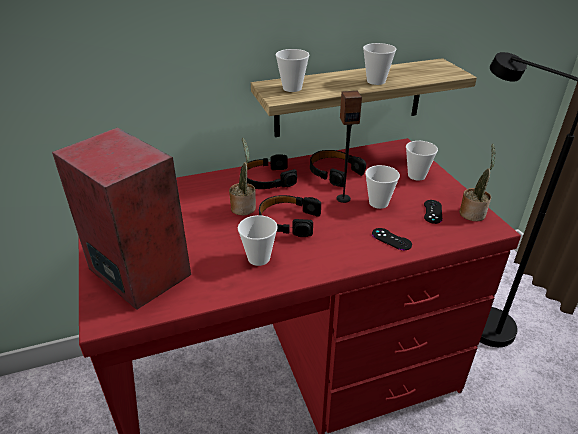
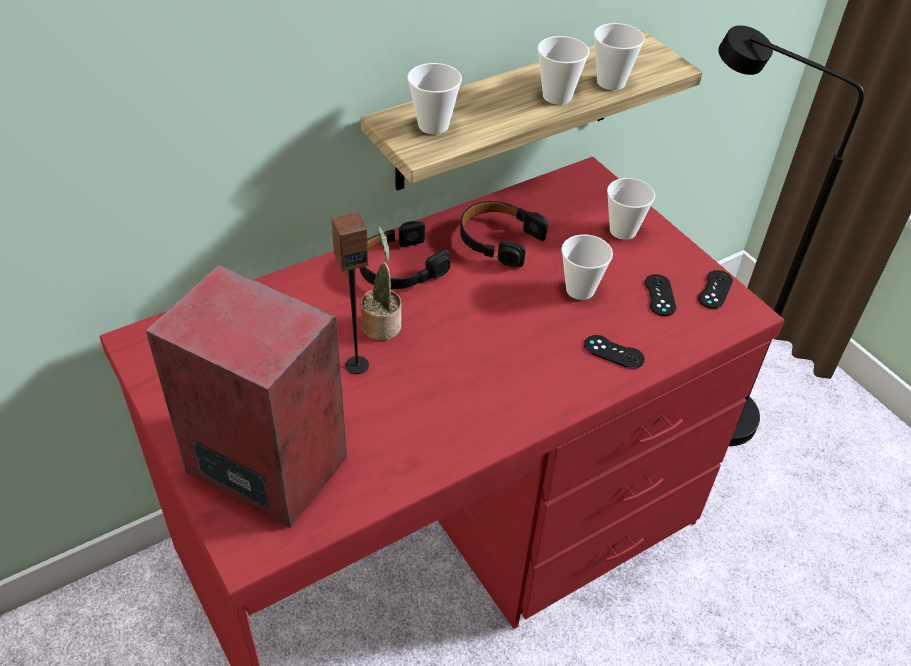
camera: 15 degrees left, 10 degrees up
(259, 258) = (436, 413): cup -> cup (611, 82)
(288, 221) = (457, 341): black headphones -> none
(343, 198) = (526, 288): speaker -> speaker (357, 365)
(473, 213) = (715, 289): potted plant -> black game controller

